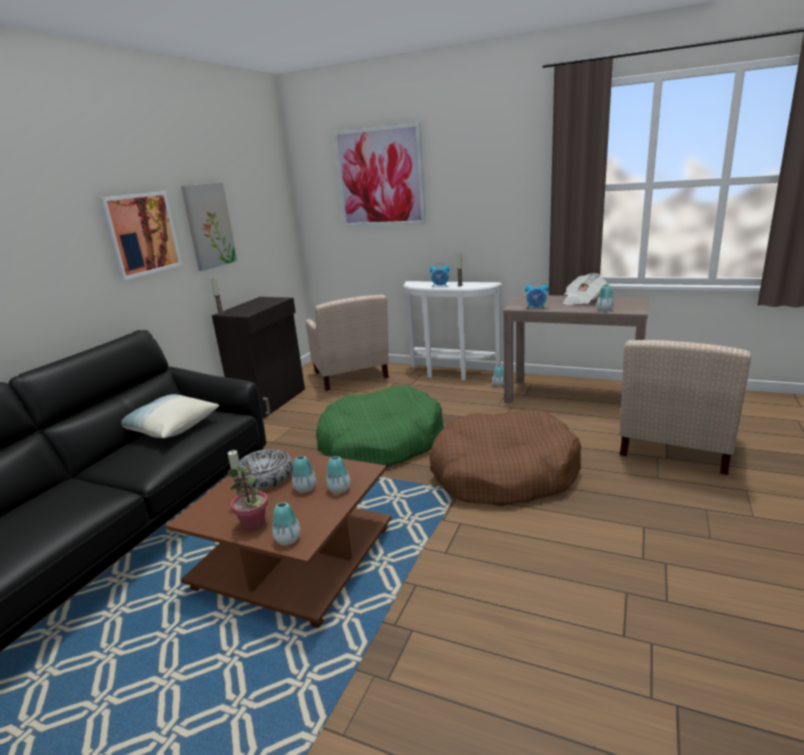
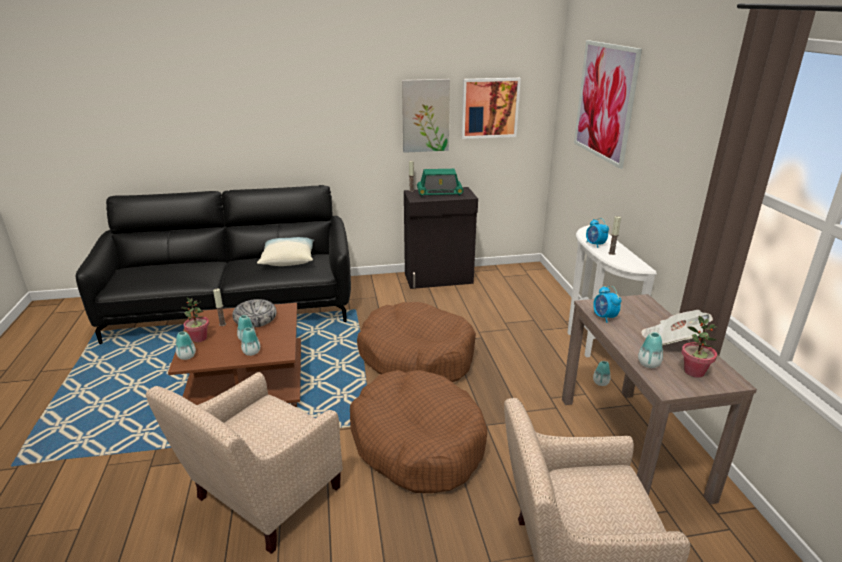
camera: 55 degrees right, 5 degrees up
(141, 234) = (351, 115): picture -> picture (489, 108)
(251, 305) = (439, 193): none -> radio
(351, 377) = (519, 294): beige armchair -> beige armchair (261, 499)
(381, 443) = (416, 356): green dog bed -> brown dog bed
(621, 303) = (694, 372): none -> potted plant

